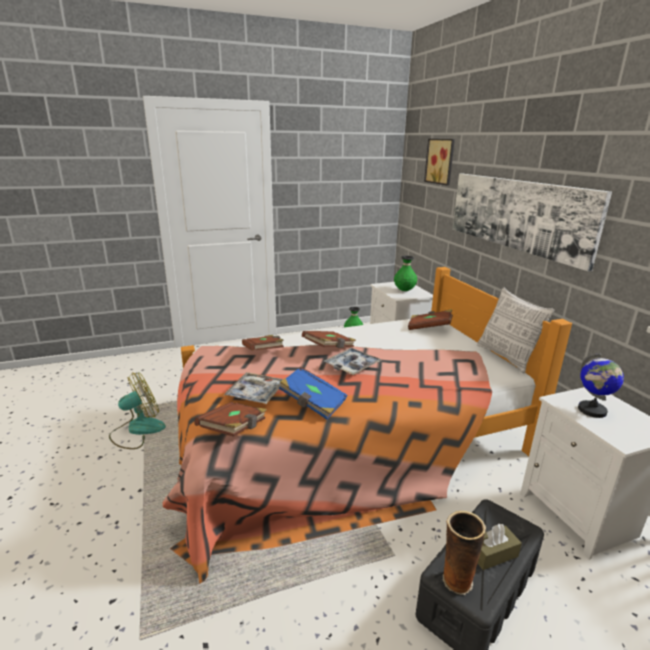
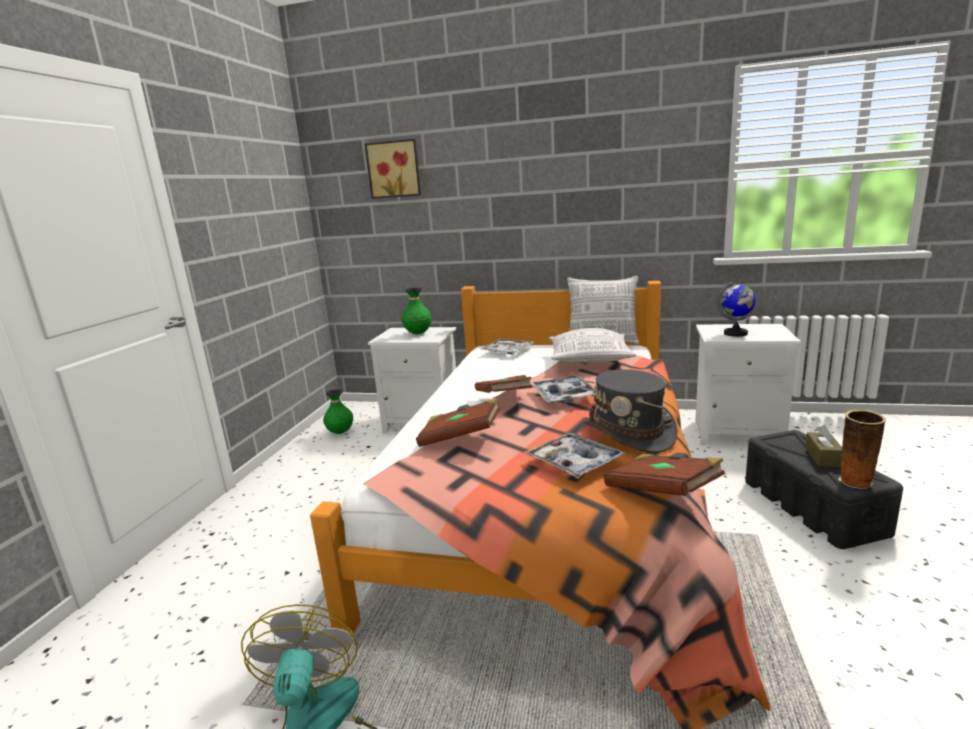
camera: 55 degrees left, 5 degrees down
(312, 403) = (629, 433): blue book -> grey hat
(429, 328) = (508, 351): brown book -> tray
(443, 360) = (589, 360): none -> pillow
(517, 214) = (539, 205): picture -> none

